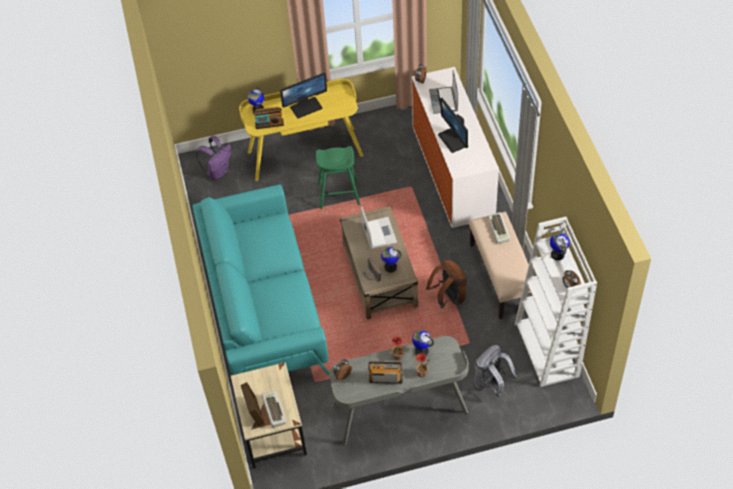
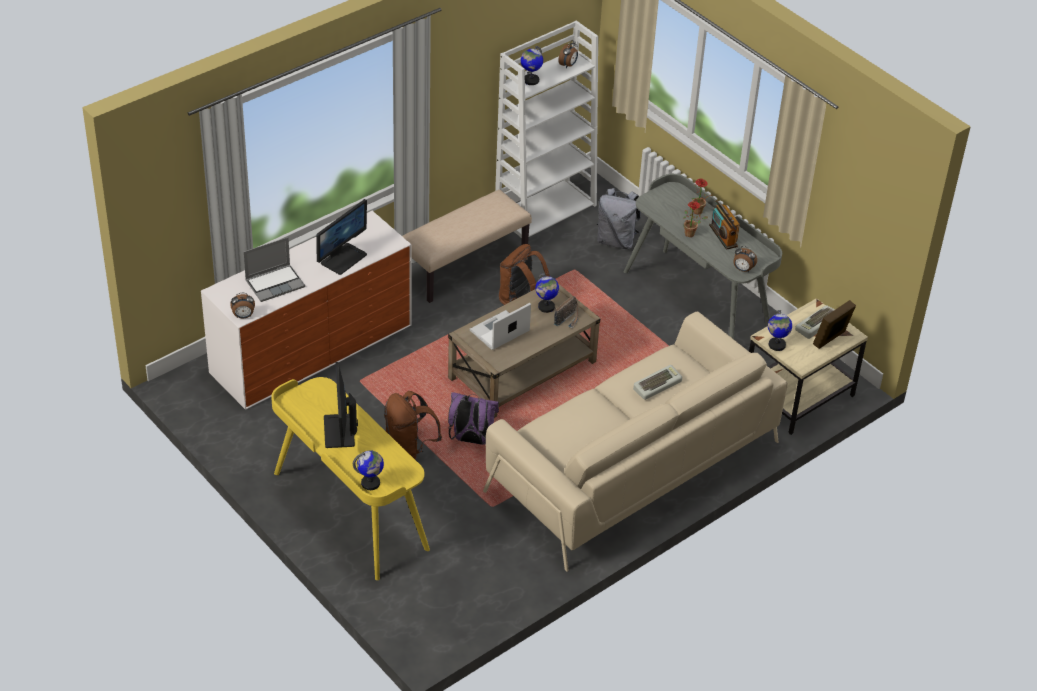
camera: 120 degrees left, 10 degrees down
(218, 171) = (433, 601): purple backpack -> purple backpack (471, 439)
(263, 303) = (632, 466): turquoise sofa -> beige sofa
(269, 124) = (393, 460): radio -> none
(306, 107) = (340, 431): monitor -> monitor turned 135 degrees counterclockwise
(339, 194) = (409, 449): green stool -> brown backpack
(421, 350) = (669, 219): globe -> globe (776, 345)
(499, 230) = (435, 231): keyboard -> keyboard (657, 384)

